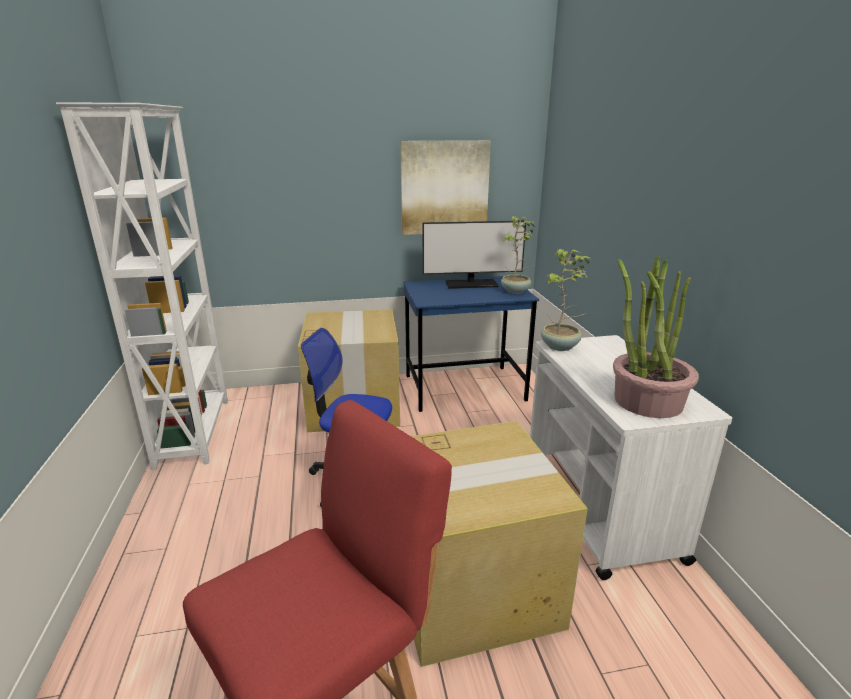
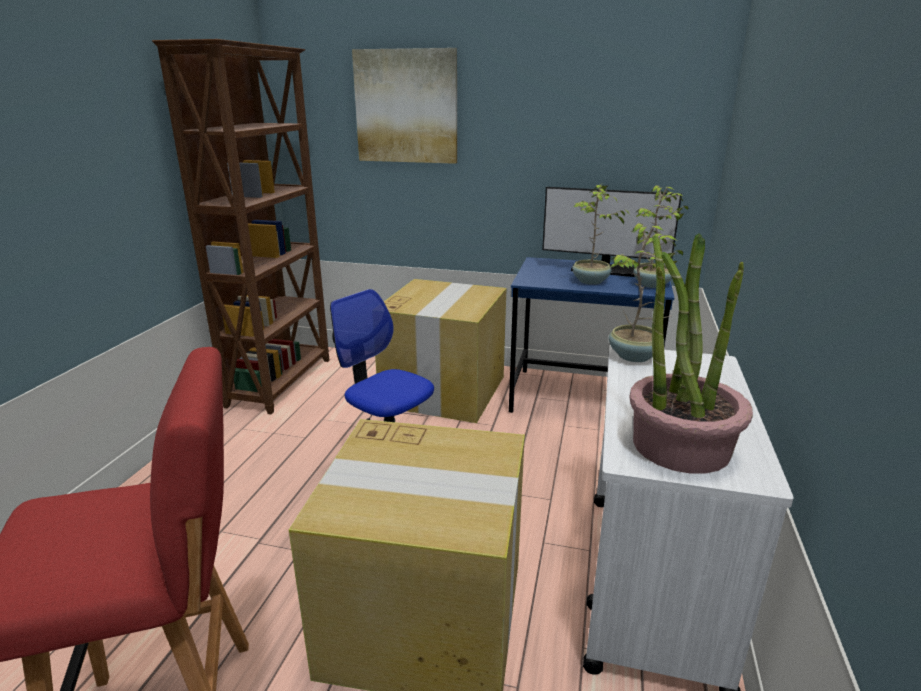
camera: 25 degrees right, 0 degrees up
(195, 431) = (282, 382): white bookcase -> brown bookcase
(444, 187) = (588, 146): picture -> picture (406, 107)
(471, 295) = (590, 281): none -> potted plant

